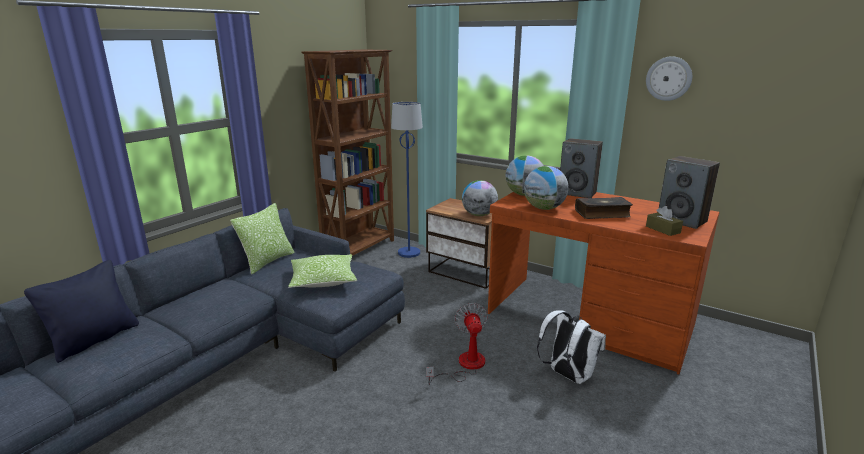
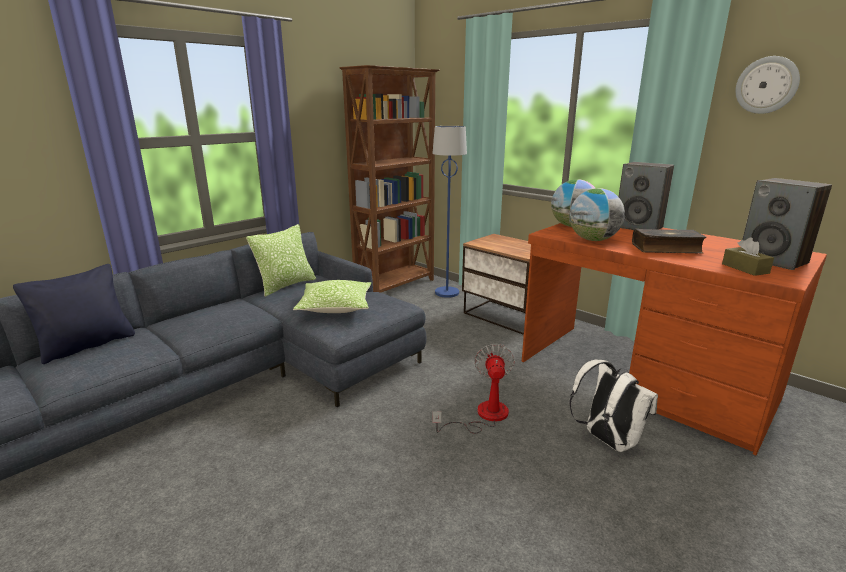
camera: 10 degrees right, 0 degrees up
(479, 215) = (521, 251): globe -> none

